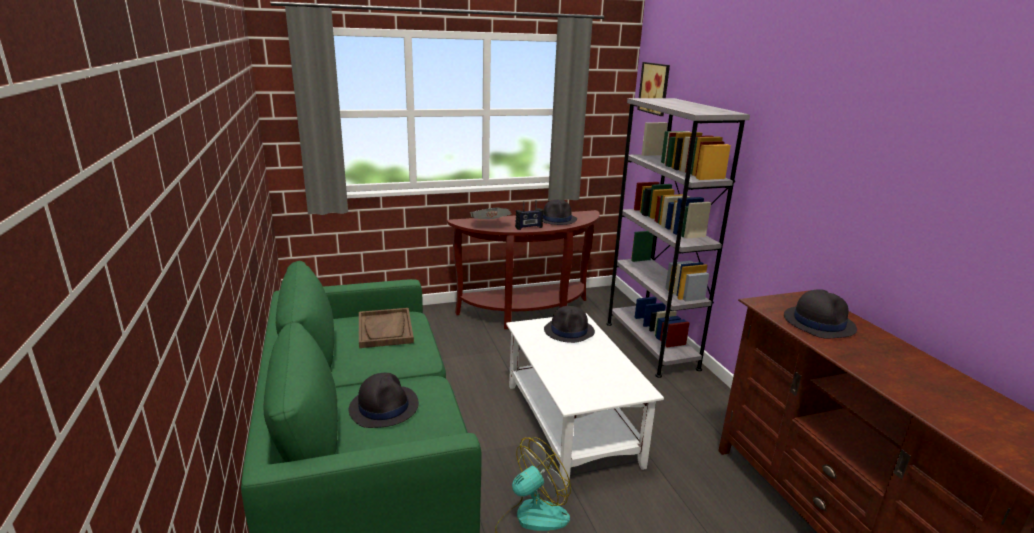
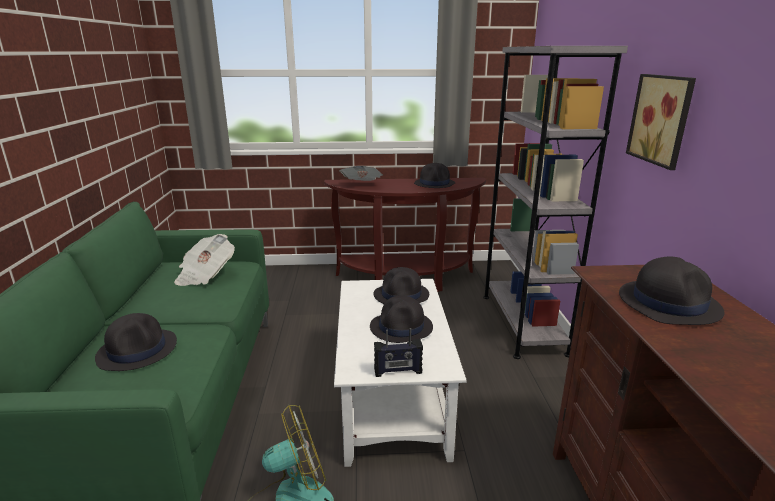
camera: 15 degrees right, 0 degrees up
(385, 329) = (205, 275): brown tray -> newspaper
(529, 227) = (399, 189): radio -> radio (398, 371)
(588, 360) = (401, 327): none -> black hat
(656, 88) = (548, 42): picture -> picture (663, 119)

